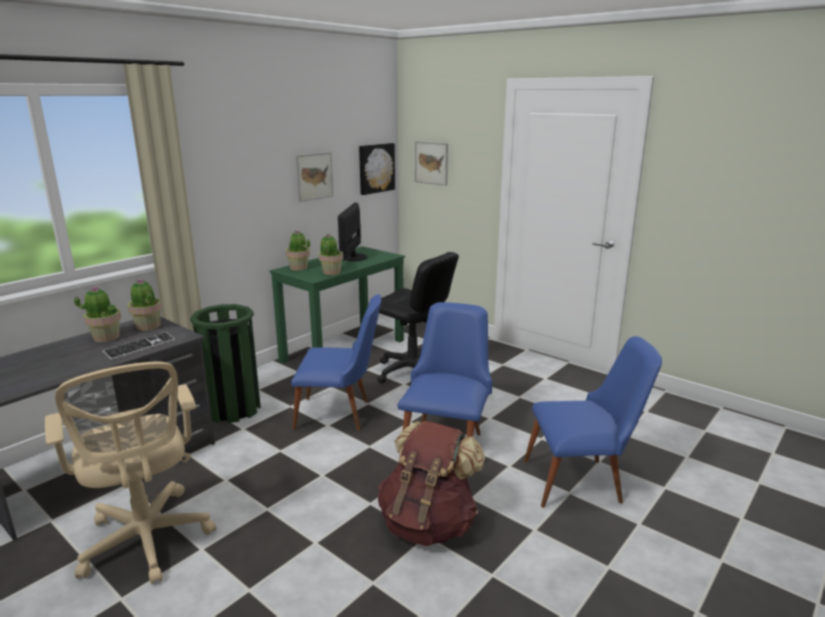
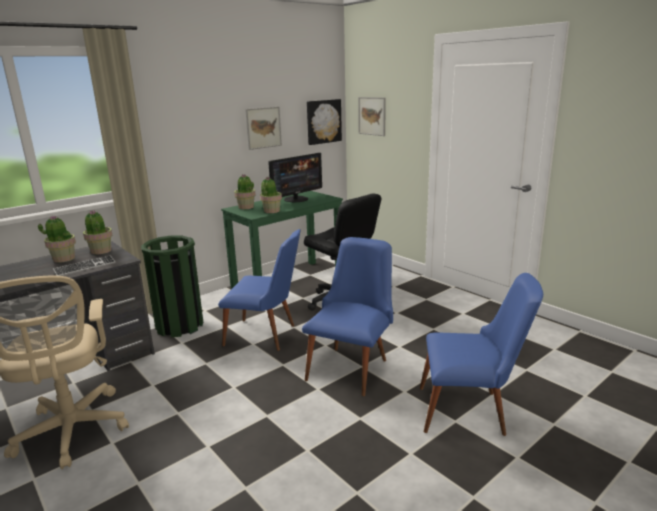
camera: 10 degrees right, 0 degrees up
(352, 257) = (296, 199): monitor -> monitor turned 150 degrees counterclockwise
(428, 524) = (313, 439): brown backpack -> none

